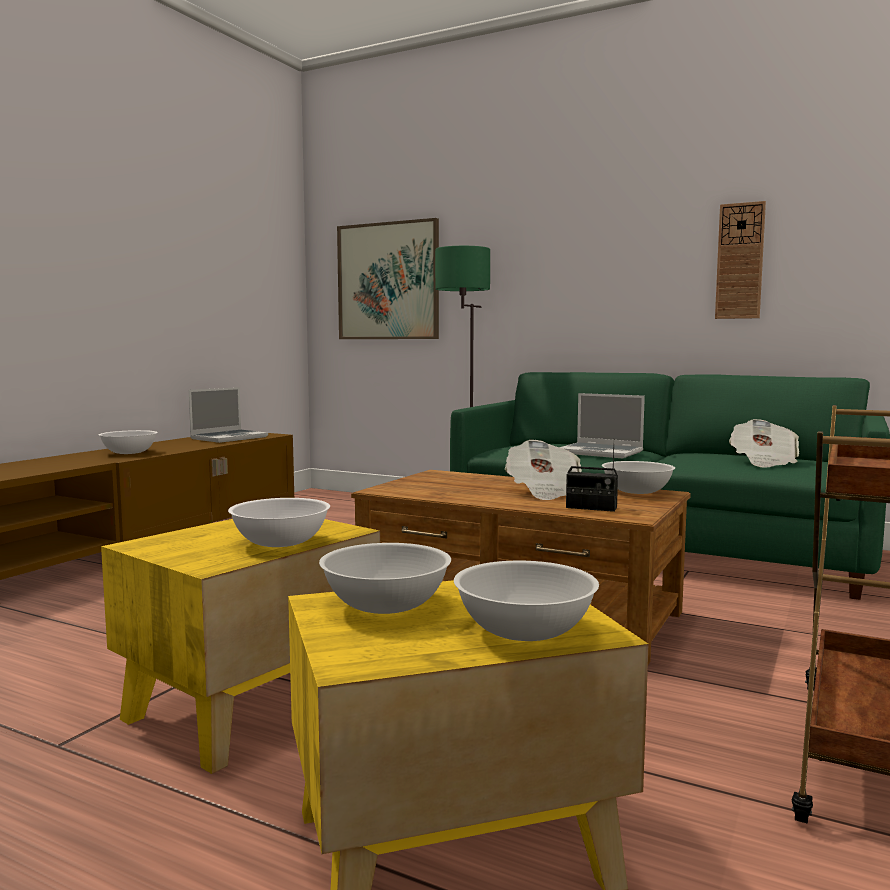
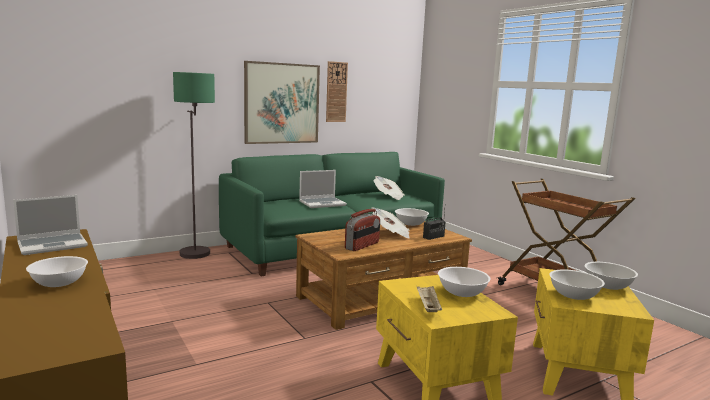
camera: 60 degrees left, 5 degrees up
(190, 535) = (427, 307): none -> beige tray
(229, 438) = (53, 245): laptop -> laptop turned 75 degrees clockwise
(388, 281) = (97, 87): picture -> picture (282, 103)
(442, 490) = (362, 246): none -> radio

